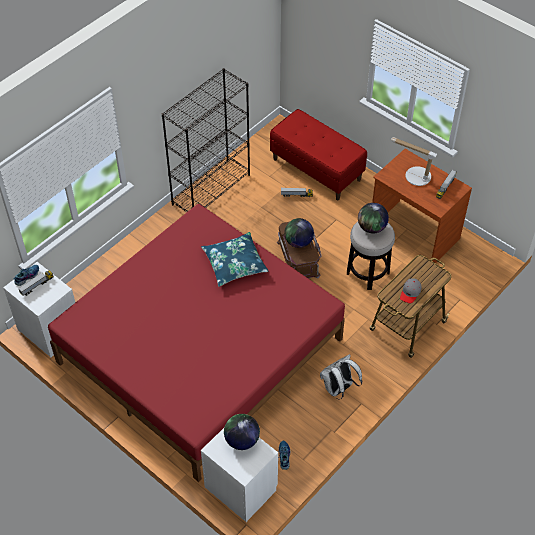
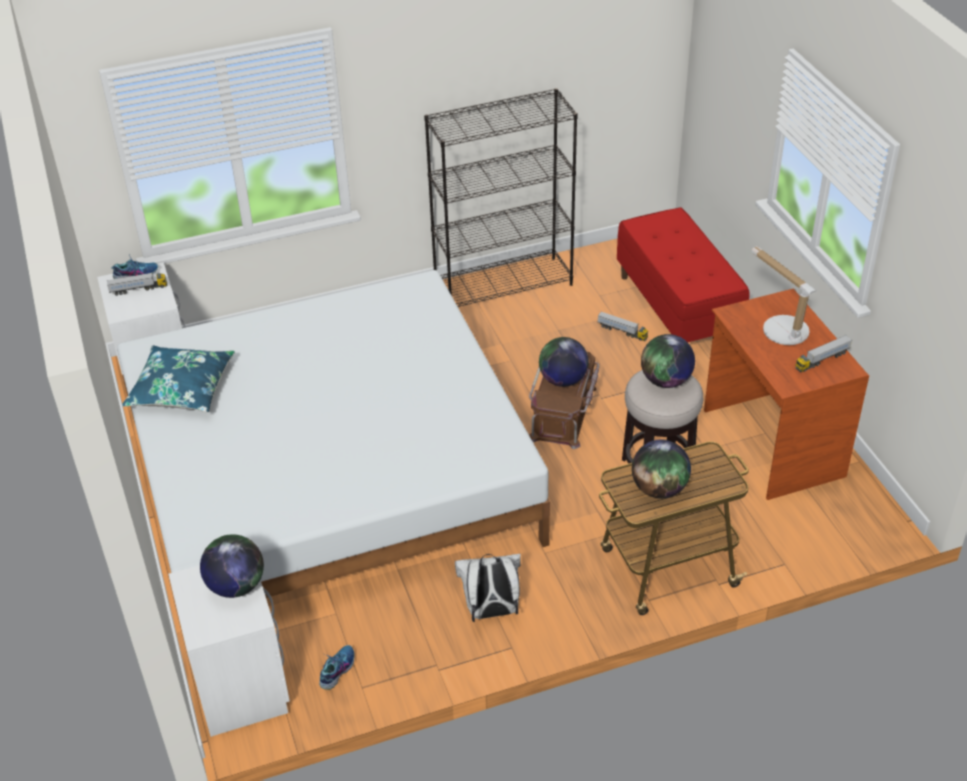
camera: 30 degrees right, 10 degrees down
(200, 350) = (330, 477): red bed -> white bed
(234, 264) = (424, 359): blue pillow -> blue pillow (182, 388)
(410, 292) = (659, 489): grey cap -> globe

